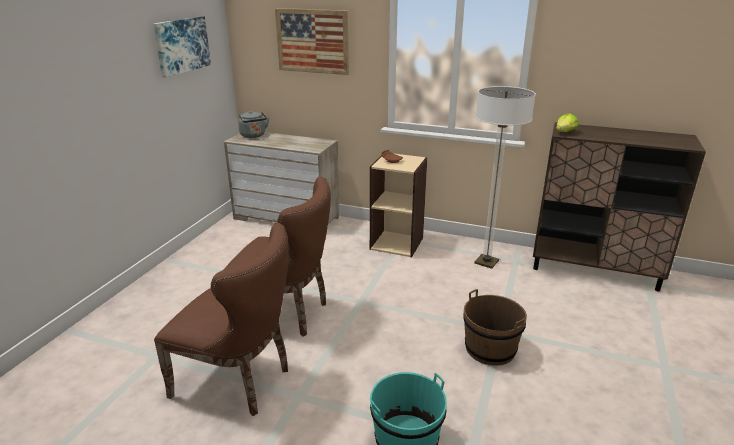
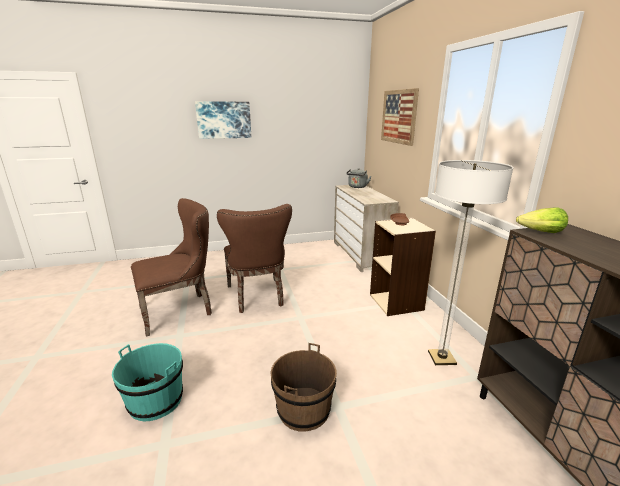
camera: 55 degrees right, 5 degrees down
(181, 45) = (315, 114): picture -> picture (224, 120)
(239, 381) = (181, 310): brown chair -> brown chair turned 105 degrees counterclockwise

